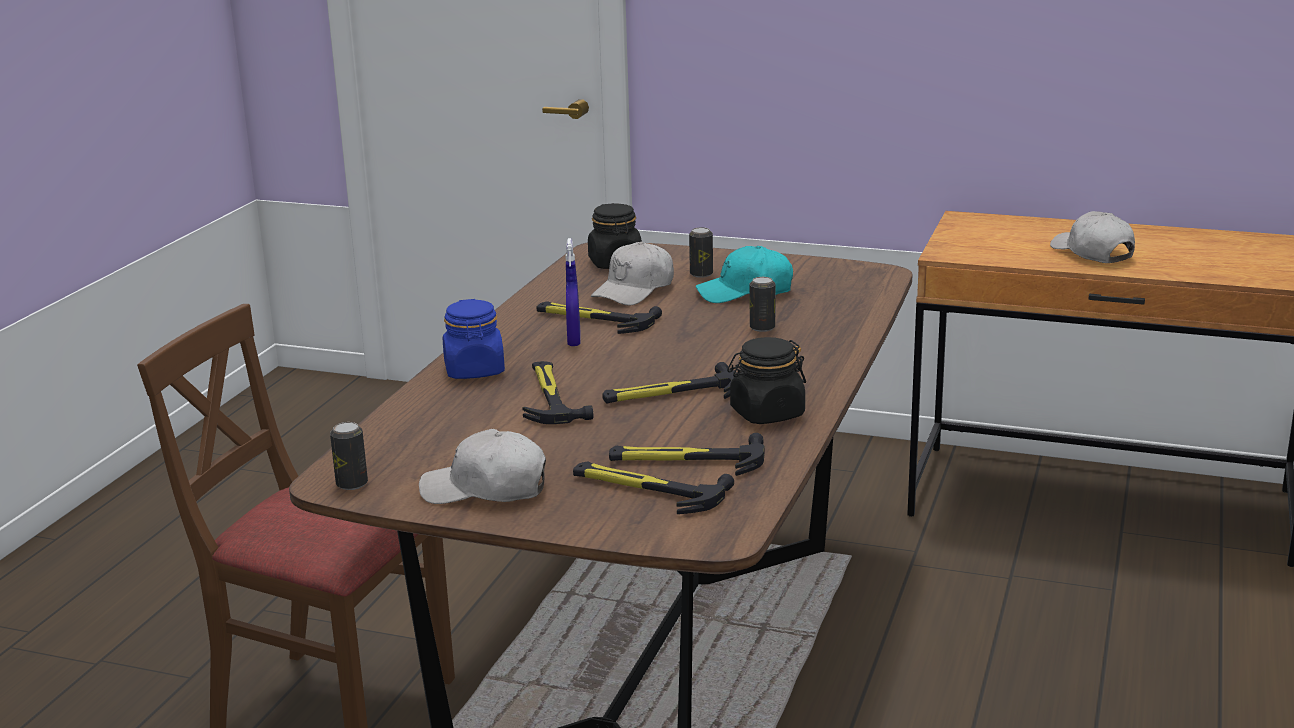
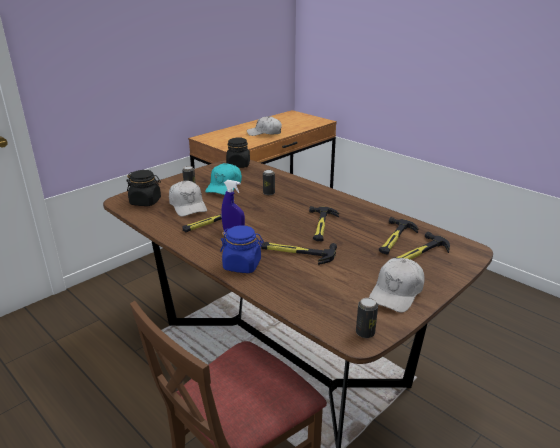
camera: 65 degrees left, 5 degrees up
(766, 413) = (359, 213): black jar -> black jar (238, 165)

